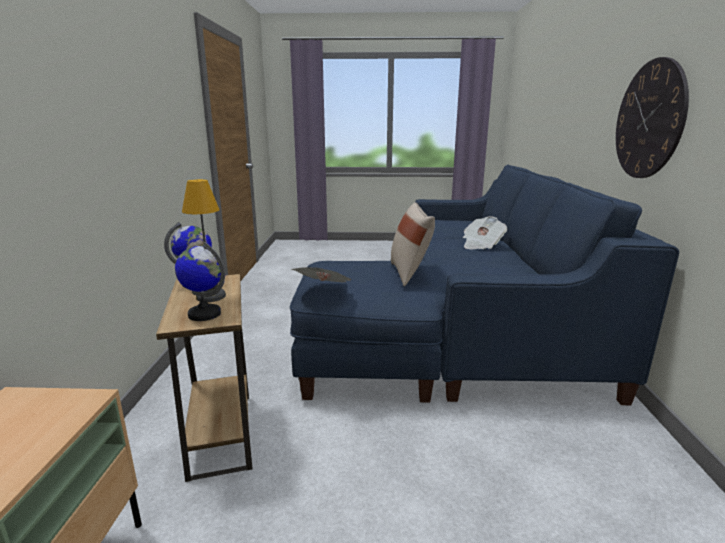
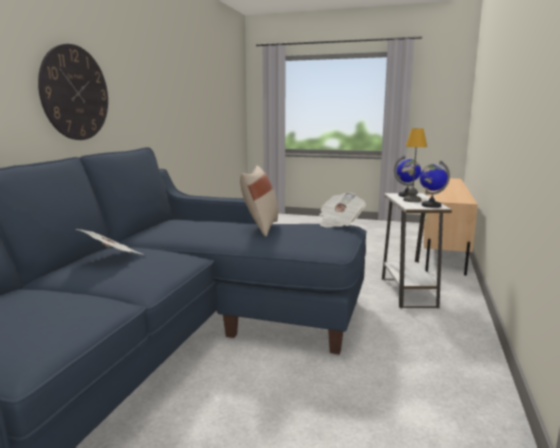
camera: 165 degrees left, 5 degrees down
(221, 433) = (408, 292): brown side table -> white side table

